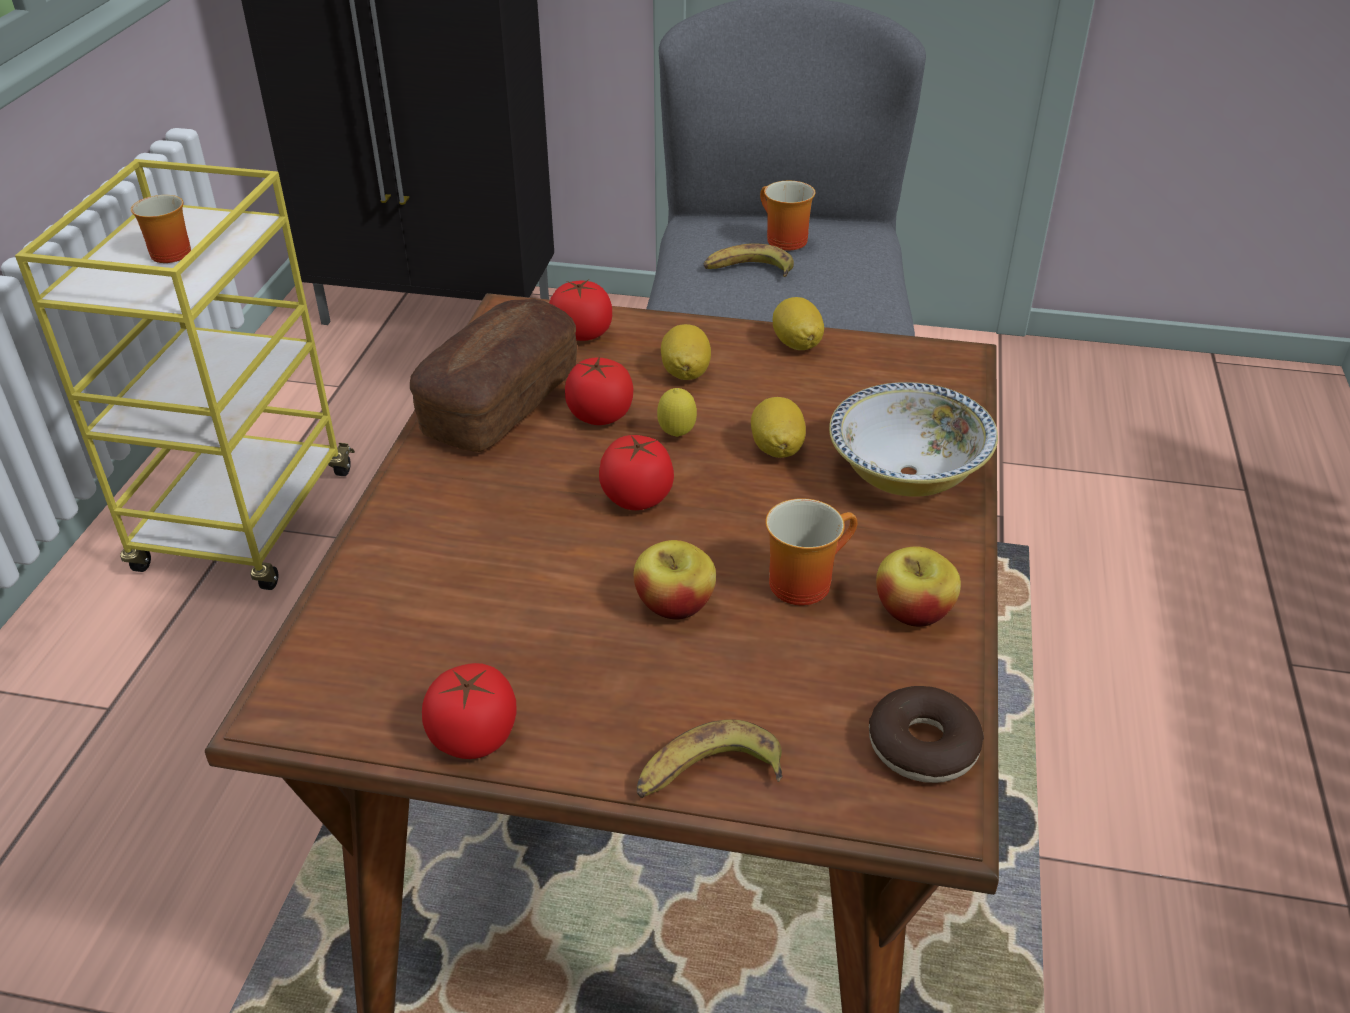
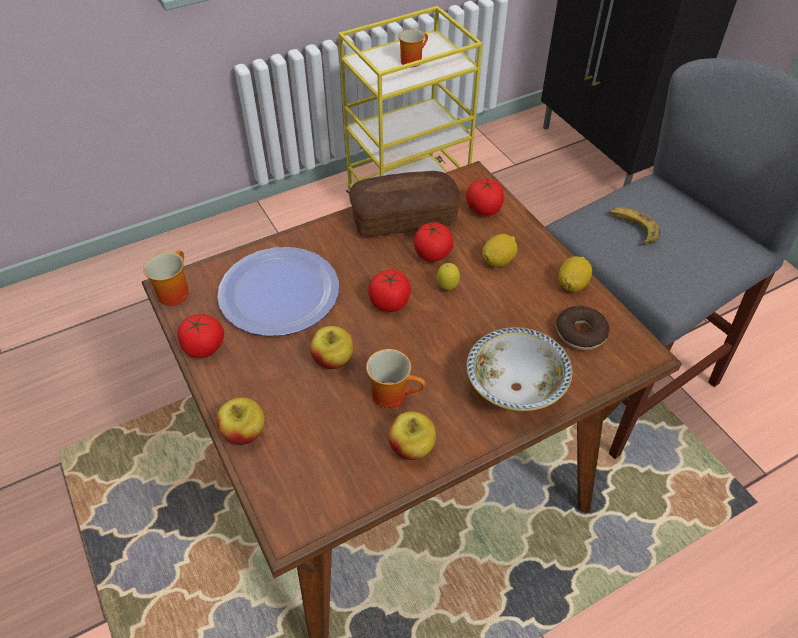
camera: 50 degrees right, 10 degrees up
(472, 593) = (279, 293): none -> plate
(707, 775) = (244, 432): banana -> apple
(777, 448) = (478, 327): lemon -> none
(781, 240) = (678, 223): mug -> mug (173, 291)
(922, 746) = (325, 499): donut -> donut (580, 333)

